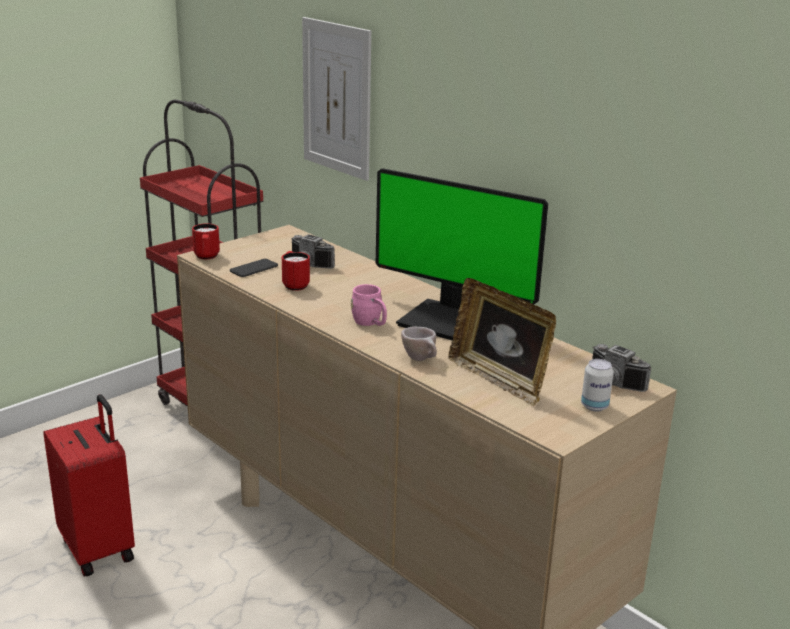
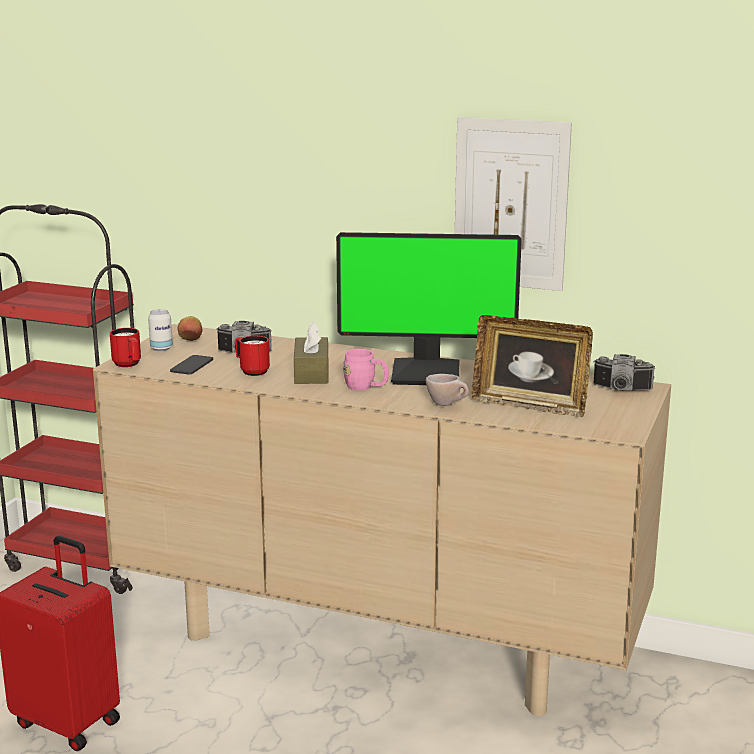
camera: 25 degrees left, 5 degrees down
(282, 244) = (190, 341): none -> apple
(336, 98) = (233, 176): picture -> picture (510, 204)
(342, 297) = (311, 373): none -> brown tissue box
(594, 406) = (626, 407): can -> can (161, 348)

